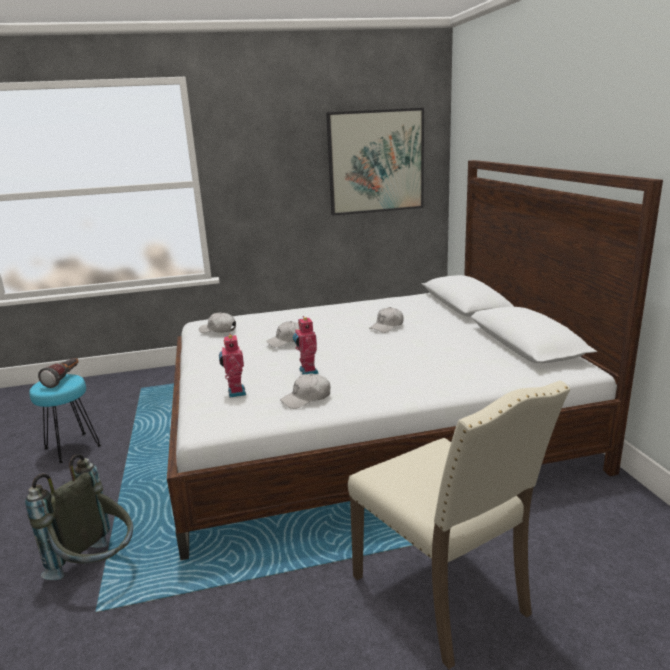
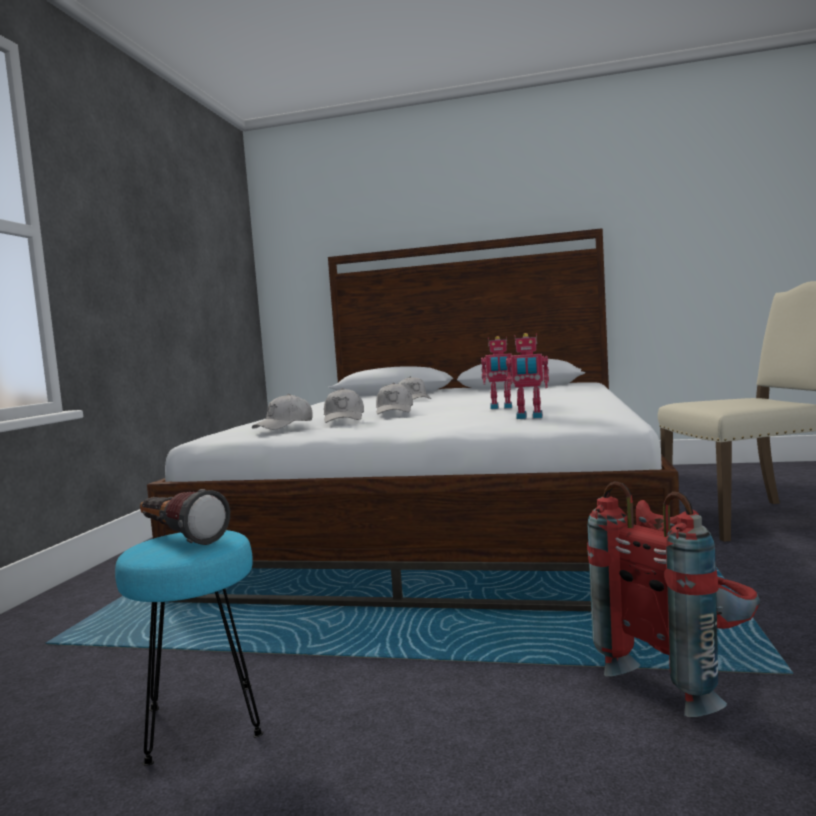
camera: 65 degrees left, 15 degrees down
(98, 568) = (682, 676): grey backpack -> red backpack
(306, 398) = (577, 405): white cap -> white cap (344, 418)
(376, 162) = (211, 257): picture -> none

